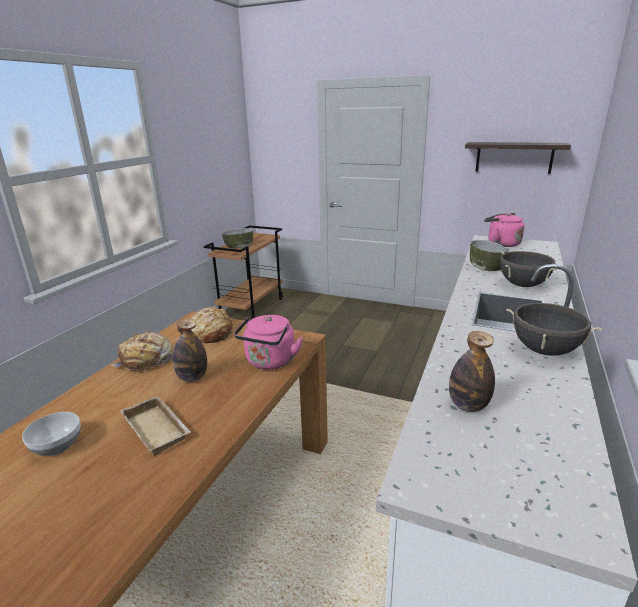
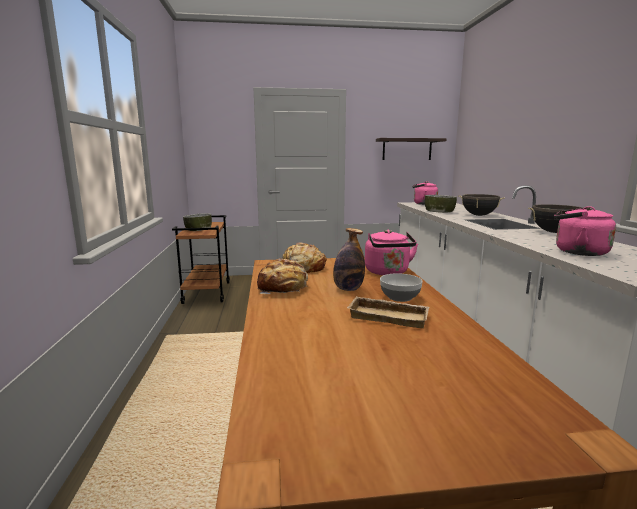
camera: 30 degrees left, 10 degrees down
(56, 446) = (323, 346): bowl -> bowl (400, 297)
(468, 405) = (577, 252): bottle -> pink kettle

